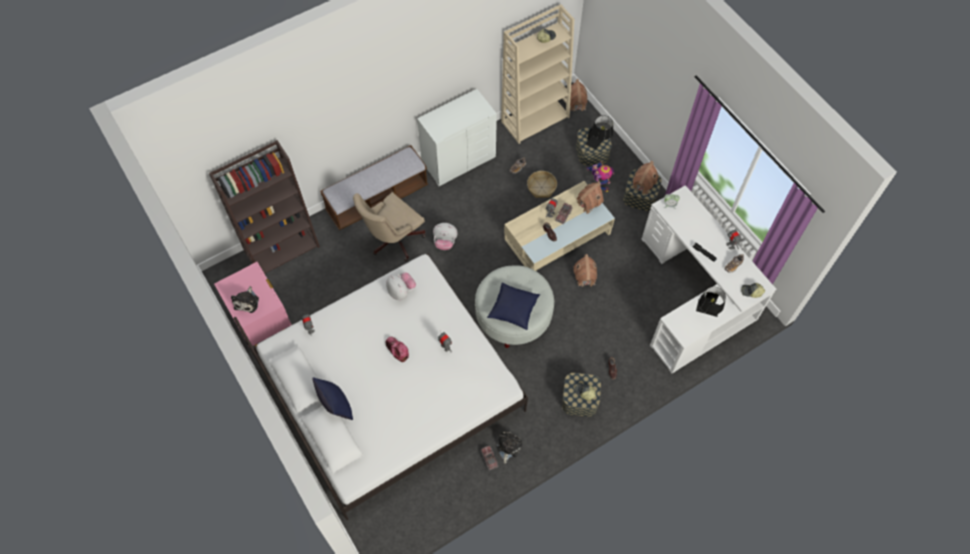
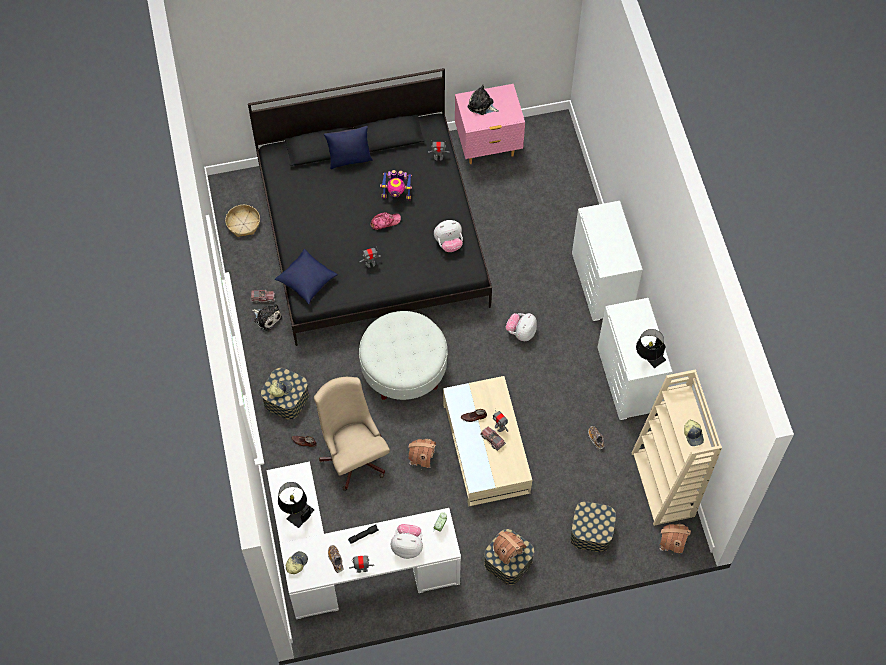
camera: 110 degrees right, 0 degrees up
(282, 248) = (570, 182): brown bookcase -> none
(377, 198) = (602, 283): bench -> white dresser
(390, 387) = (373, 236): white bed -> black bed
(393, 240) = (542, 283): beige office chair -> beige office chair (353, 454)
(514, 310) = (388, 341): blue pillow -> blue pillow (306, 281)
(541, 187) = (559, 455): basket -> basket (243, 224)
(588, 203) = (498, 472): toy house -> none
(599, 142) = (587, 525): black table lamp -> black table lamp (648, 358)
(599, 183) = (543, 522): toy robot -> toy robot (397, 194)
(696, 221) = (407, 546): none -> plush toy

